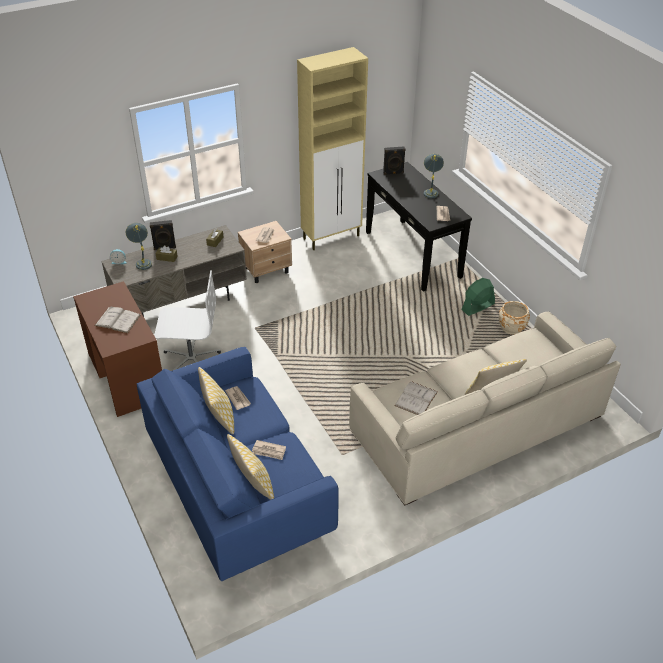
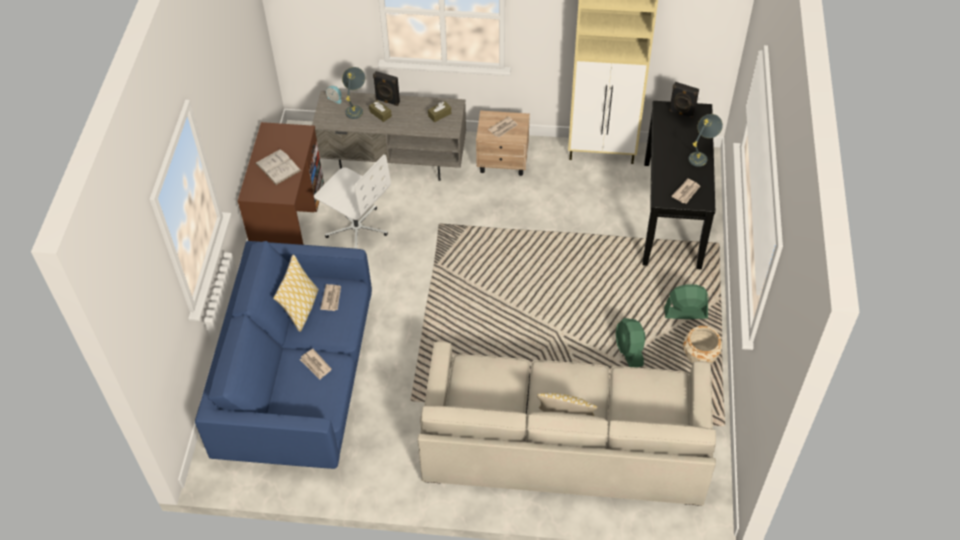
camera: 35 degrees right, 10 degrees up
(253, 484) = (278, 389): pillow -> none
(416, 398) = (489, 386): white book -> none
(464, 346) = (629, 350): none -> green fan

